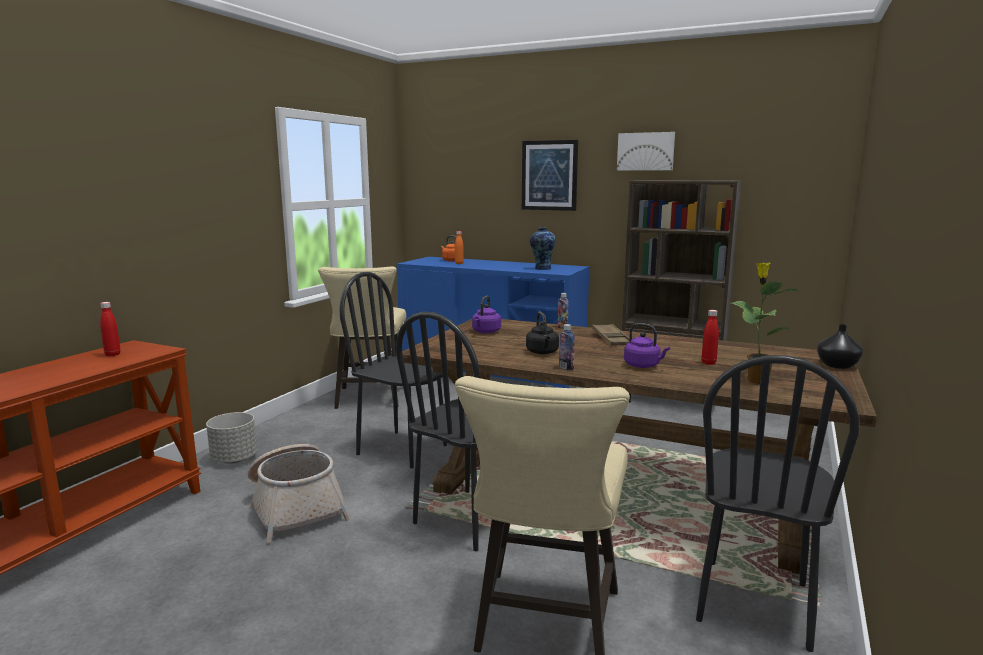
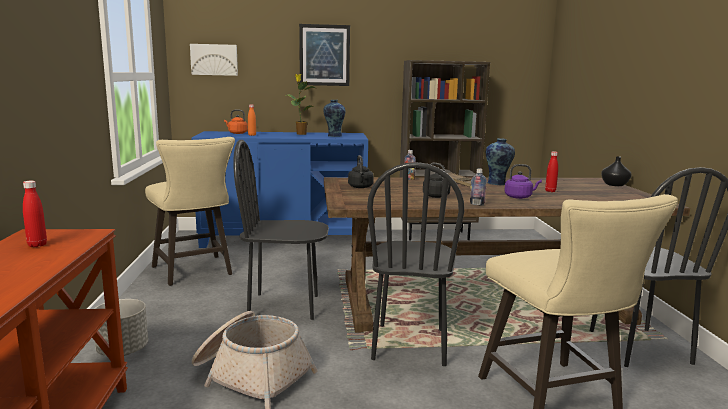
camera: 30 degrees left, 0 degrees up
(485, 332) = (360, 187): purple kettle -> black kettle
(645, 151) = (406, 38): picture -> picture (214, 59)
(660, 344) = (497, 183): none -> vase
(756, 380) = (597, 197): potted plant -> potted plant (300, 134)

